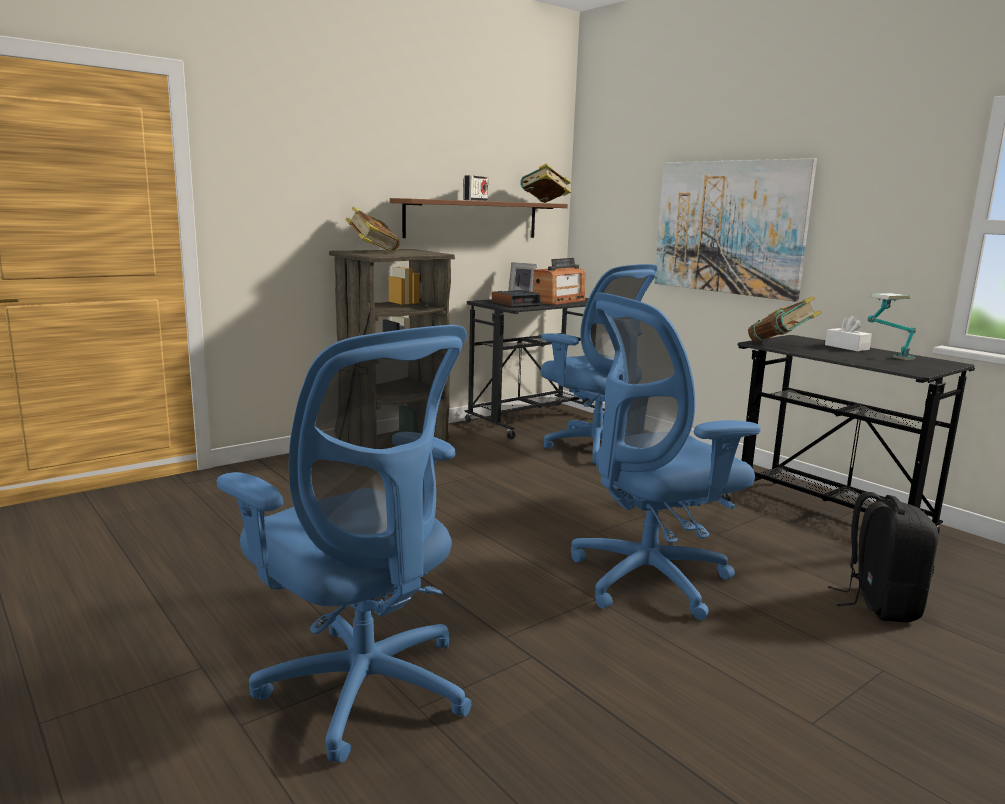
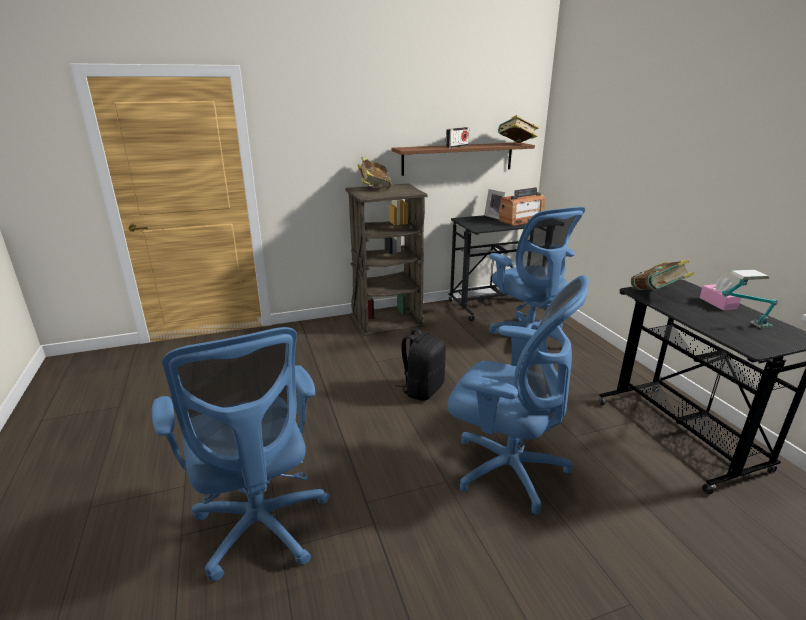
camera: 20 degrees right, 10 degrees up
(516, 304) = (483, 224): alarm clock -> none
(655, 575) = (502, 468): blue office chair -> blue office chair turned 150 degrees counterclockwise
(729, 227) = (652, 177): picture -> none
(846, 347) = (718, 303): white tissue box -> pink tissue box
(879, 604) = (670, 535): black backpack -> black backpack (422, 389)

